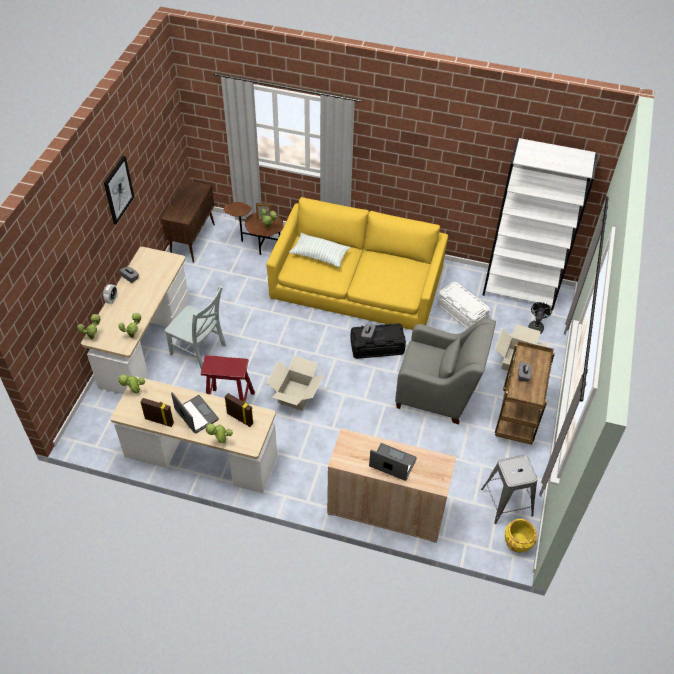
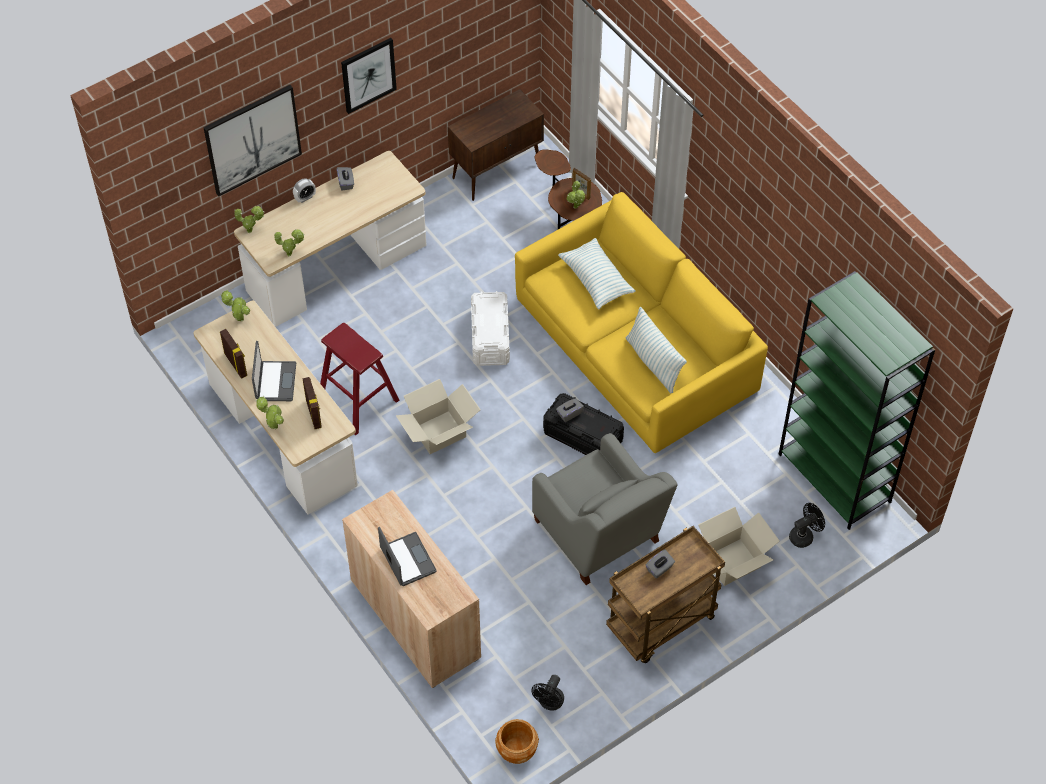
camera: 40 degrees right, 5 degrees up
(72, 264) = (252, 139): none -> picture
(199, 351) = (384, 315): grey chair -> none
(393, 279) = (653, 363): none -> pillow
(461, 313) = (728, 460): white storage box -> white storage box (490, 337)
(506, 502) = (549, 703): grey stool -> black fan
(517, 543) = (516, 751): yellow planter -> brown planter
(520, 290) = (835, 478): white bookcase -> green bookcase

